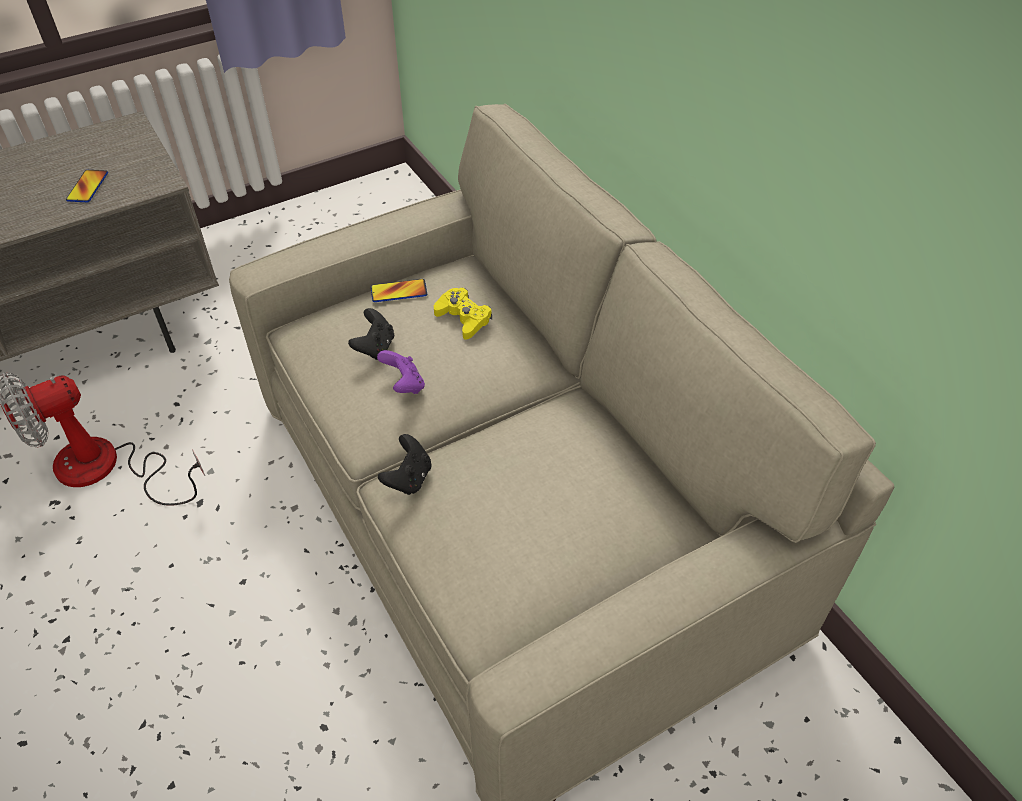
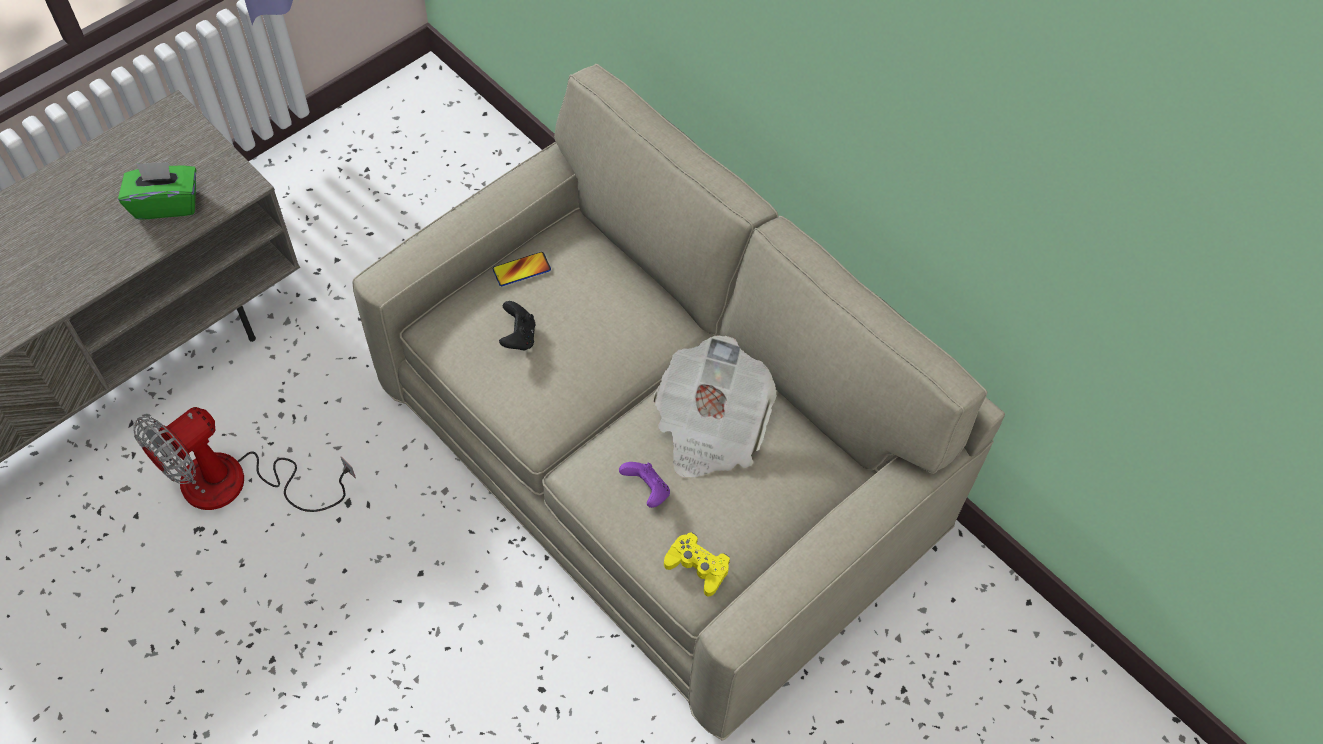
camera: 15 degrees left, 10 degrees up
(87, 187) = (166, 203): phone -> green tissue box
(404, 385) = (559, 373): purple game controller -> purple game controller (646, 491)
(408, 478) = (591, 466): black game controller -> none
(463, 318) = (593, 290): yellow game controller -> yellow game controller (697, 566)
(548, 460) = (710, 427): none -> newspaper

